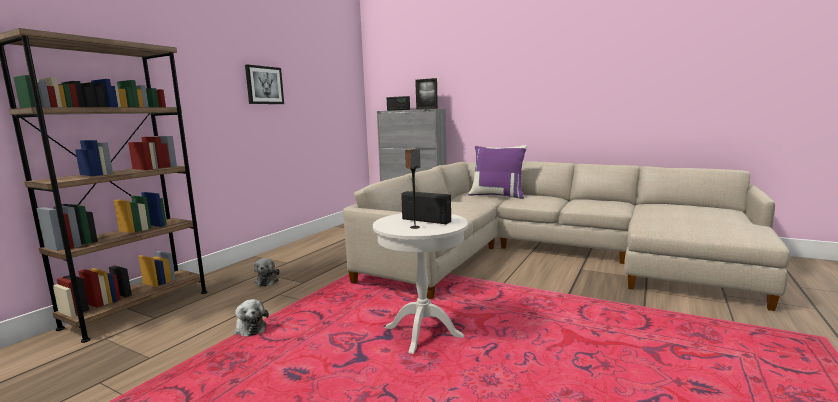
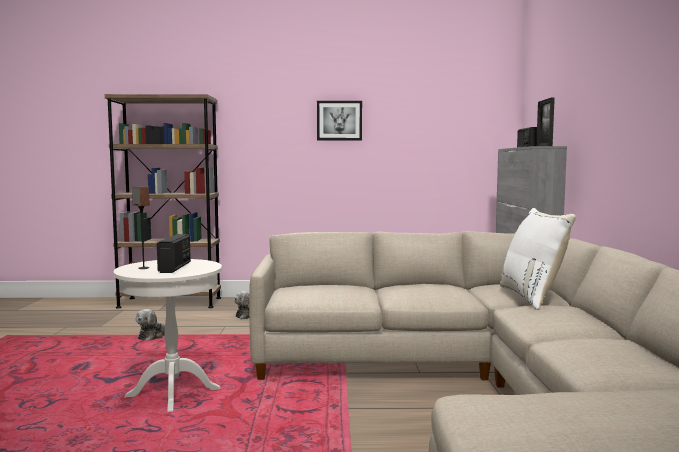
camera: 60 degrees right, 5 degrees down
(497, 195) = (533, 297): purple pillow -> white pillow

